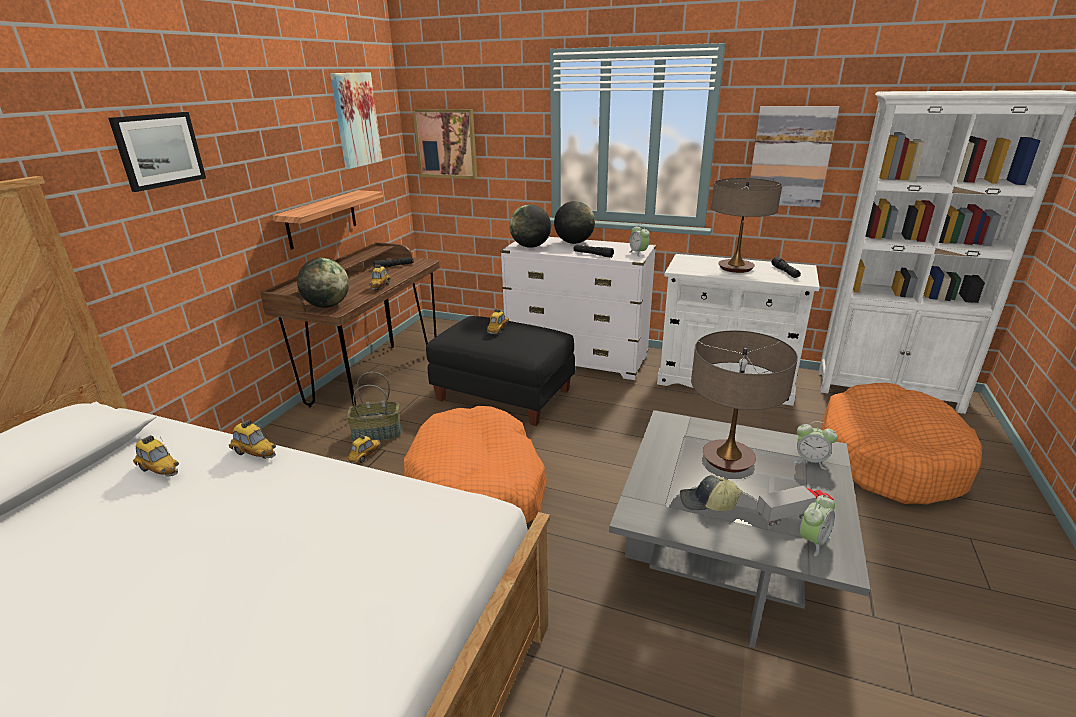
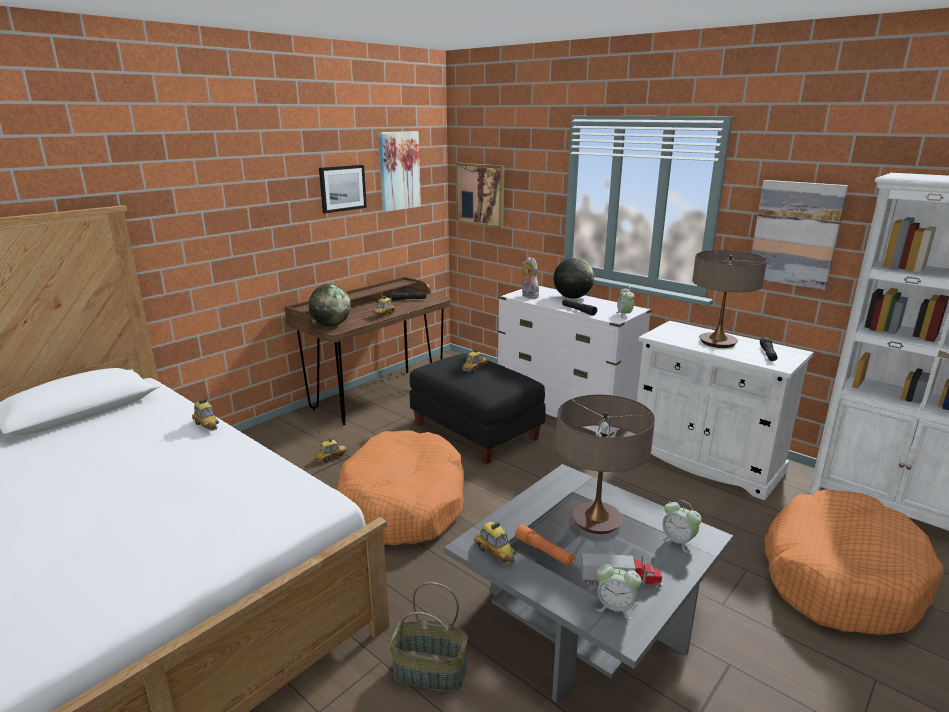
camera: 20 degrees right, 5 degrees down
(159, 150) = (217, 190): picture -> picture (342, 188)
(159, 470) = (142, 423): toy car -> toy car (495, 553)
(322, 219) = (352, 252): shelf -> none
(376, 434) = (350, 442): basket -> basket (428, 673)
(530, 246) = (528, 296): globe -> plush toy
(707, 503) = (544, 551): cap -> orange flashlight
(813, 541) = (615, 608): alarm clock -> alarm clock turned 45 degrees clockwise

